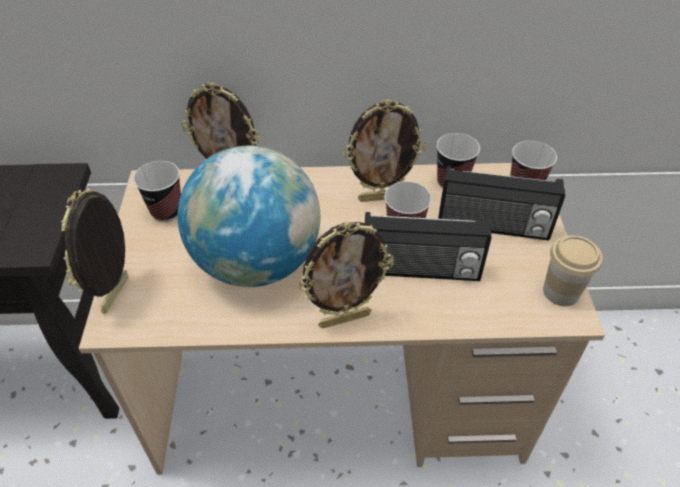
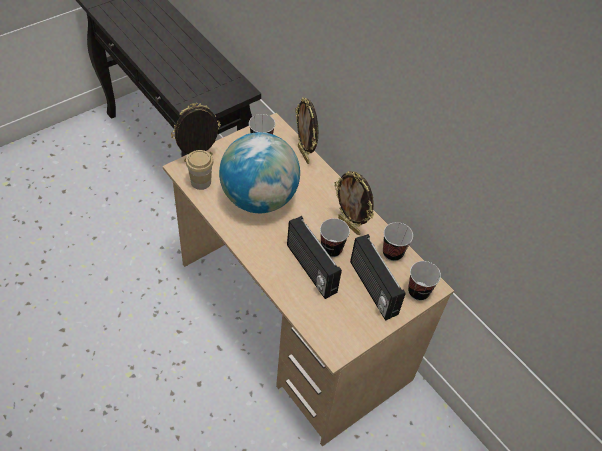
camera: 50 degrees right, 5 degrees up
(344, 318) = (253, 252): picture frame -> none
(561, 292) = (348, 340): cup -> cup (201, 182)

